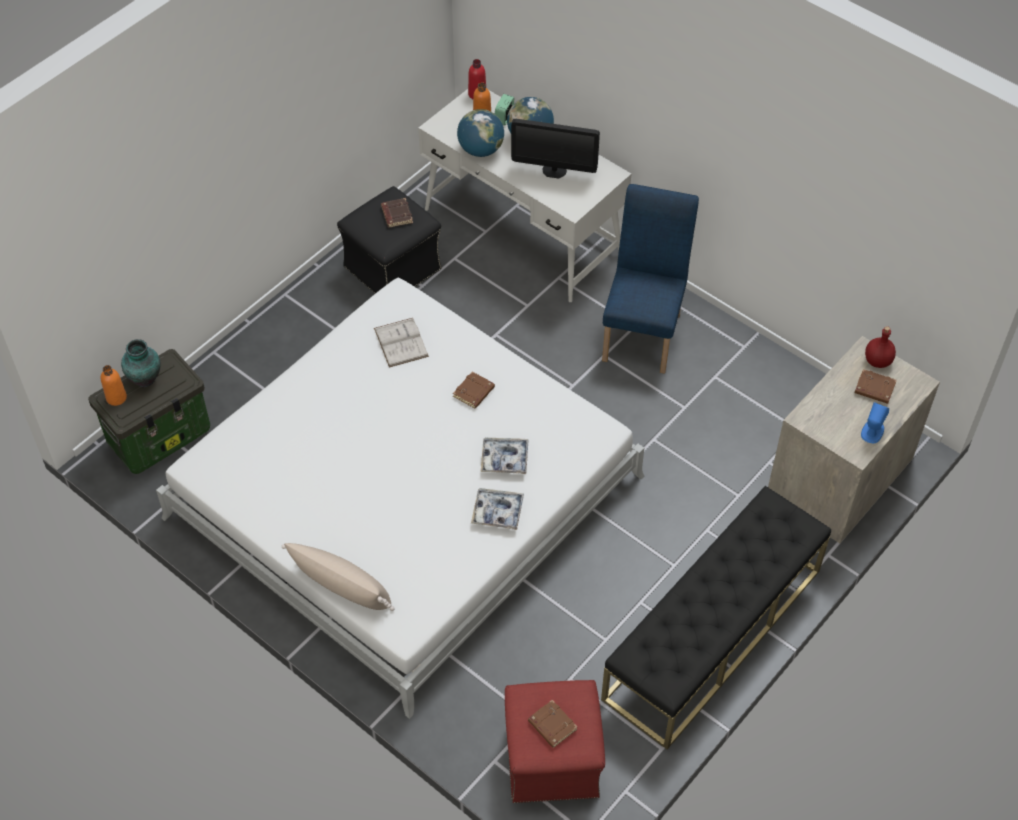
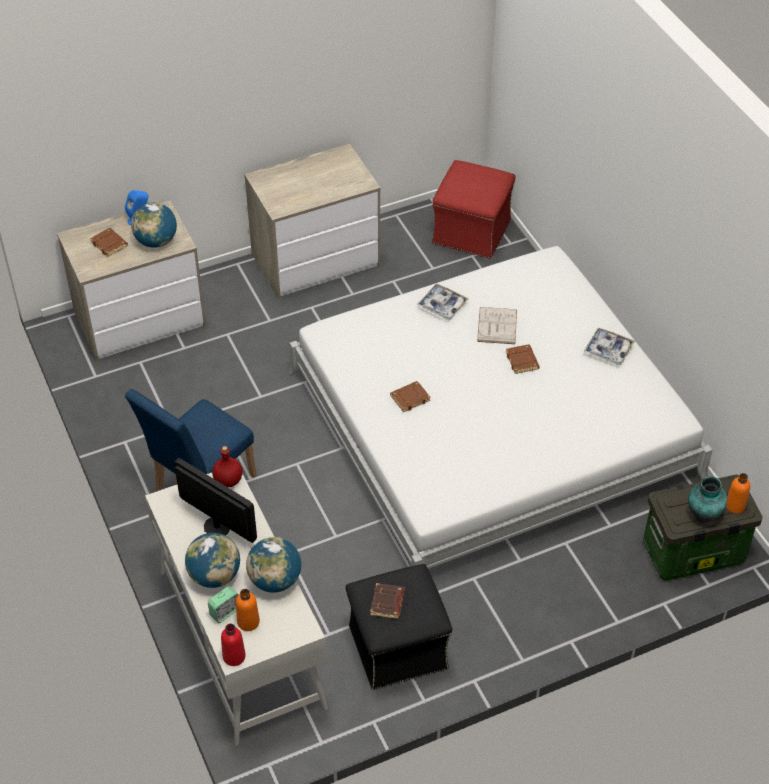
camera: 155 degrees left, 5 degrees down
(341, 587) = (585, 298): beige pillow -> none
(401, 342) = (450, 464): white book -> white book (497, 325)
(504, 459) = (415, 338): tray -> tray (608, 350)
(551, 725) = (477, 181): brown book -> brown book (522, 361)
(713, 634) = (316, 259): black bench -> dresser
(830, 411) = (156, 241): none -> globe
(877, 361) = (87, 261): red bottle -> red bottle (228, 481)

